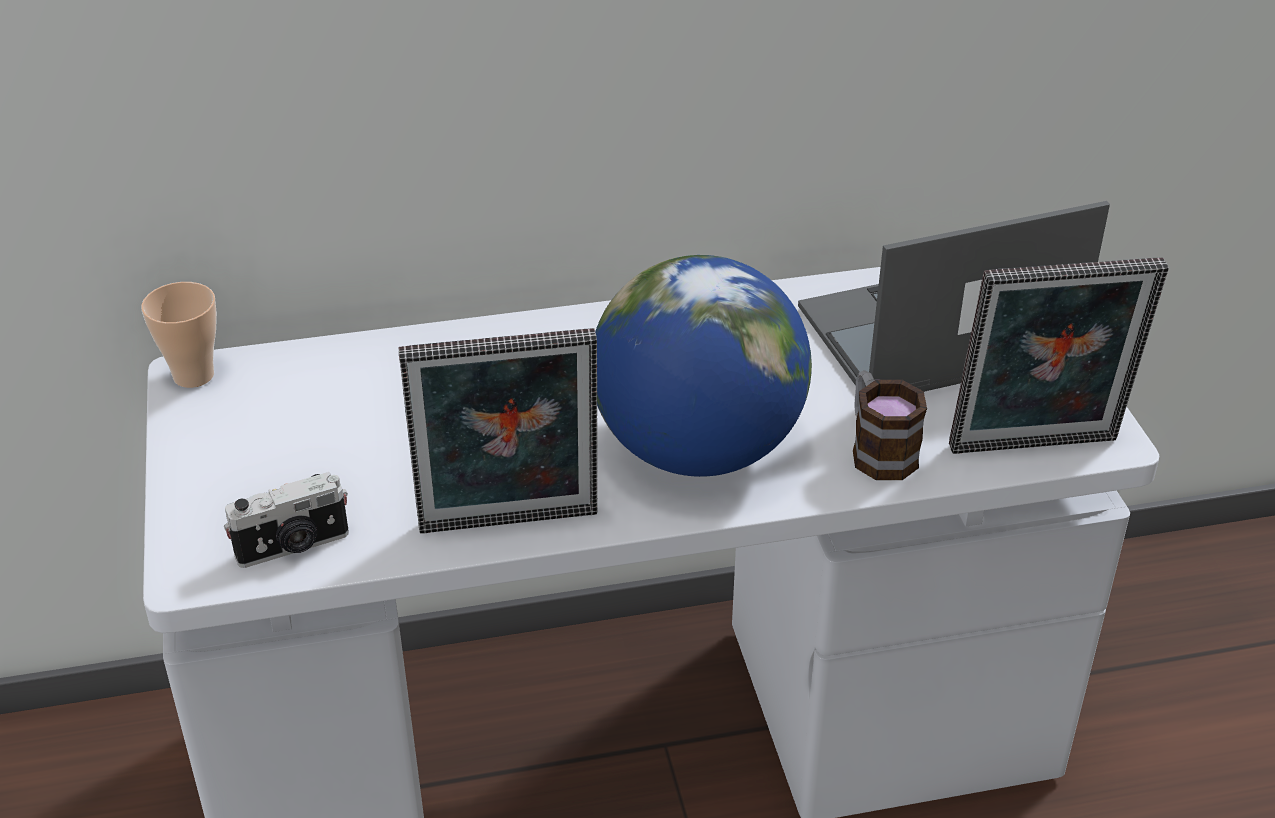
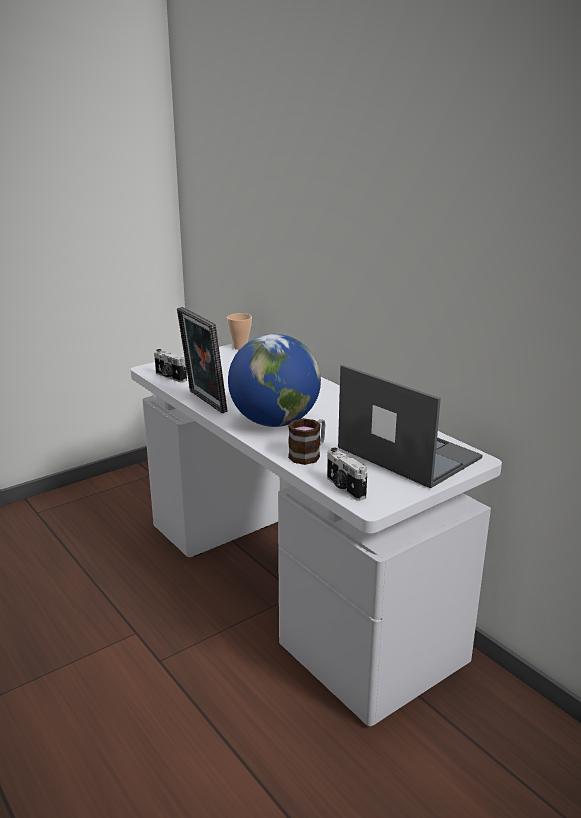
camera: 65 degrees right, 15 degrees down
(1035, 449) = (344, 488): picture frame -> camera

